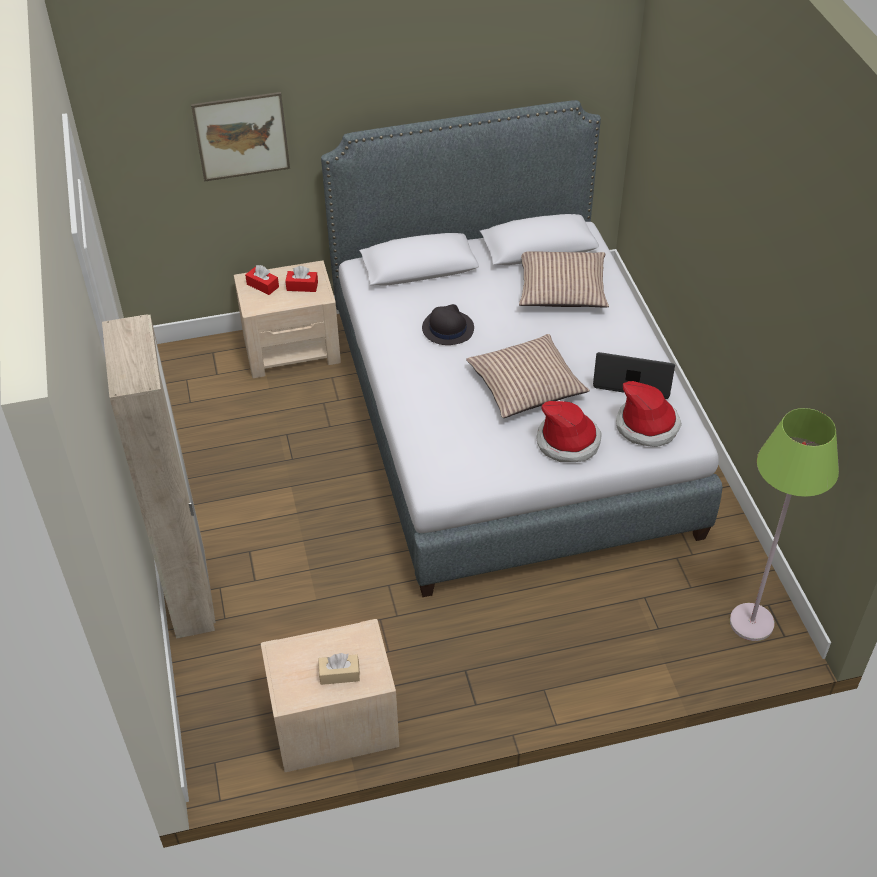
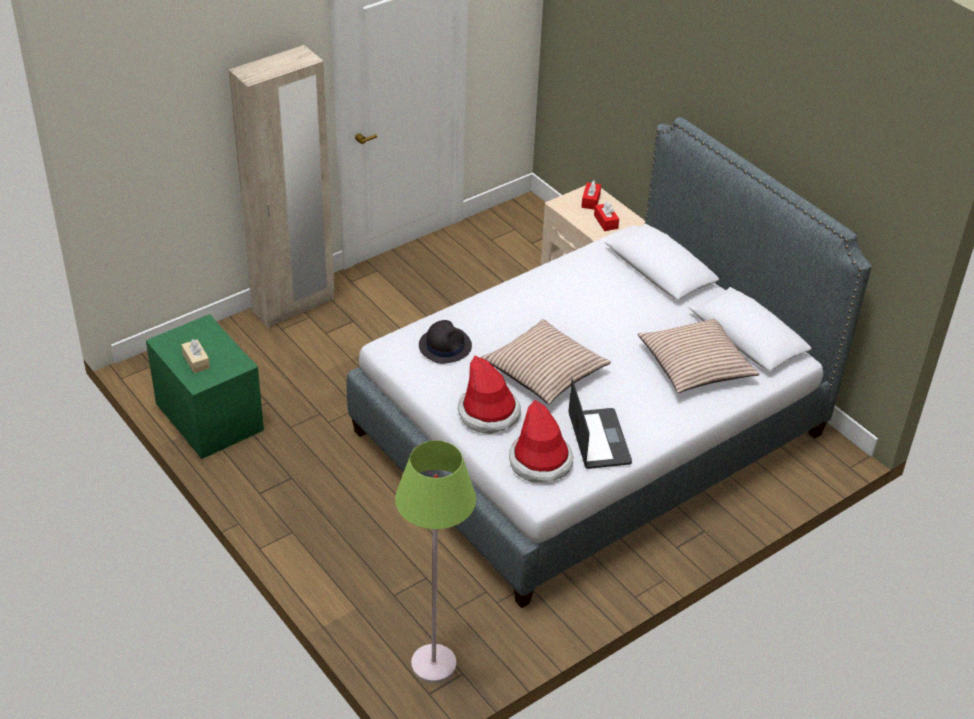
camera: 65 degrees right, 5 degrees down
(241, 136) = (629, 67): picture -> none
(333, 723) = (209, 416): beige nightstand -> green nightstand
(447, 328) = (587, 305): black hat -> black hat (445, 345)

